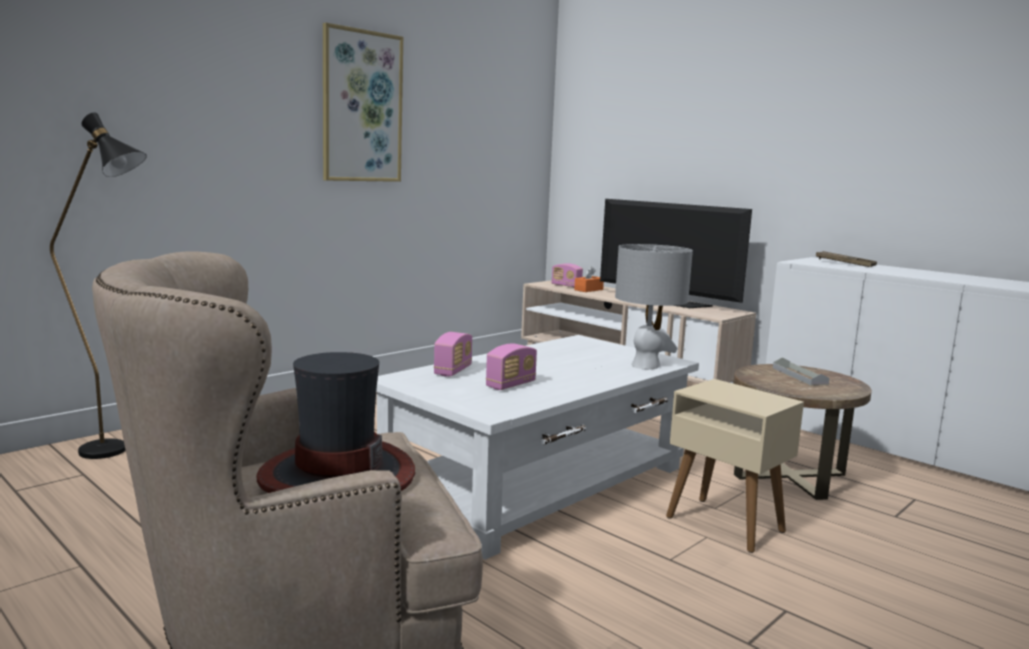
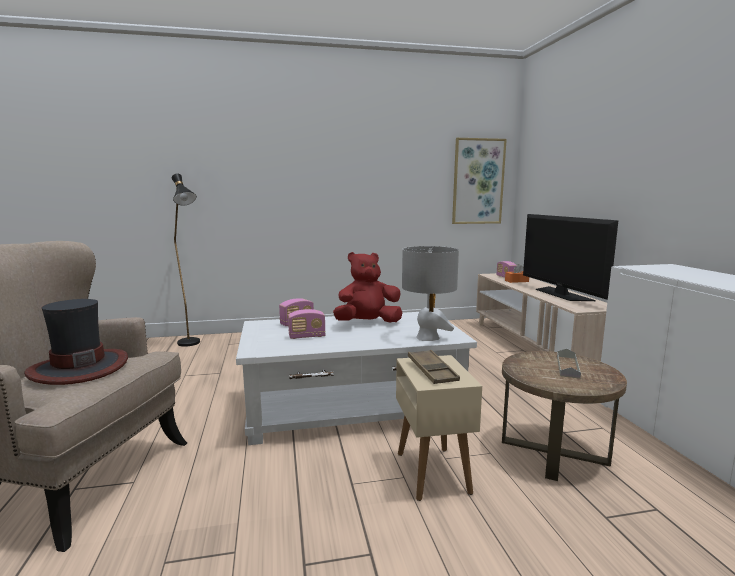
camera: 35 degrees right, 0 degrees up
(362, 107) = (354, 160): picture -> picture (478, 181)
(541, 358) = (367, 323): none -> red plush toy
(845, 263) = (685, 271): brown tray -> brown tray (432, 371)

